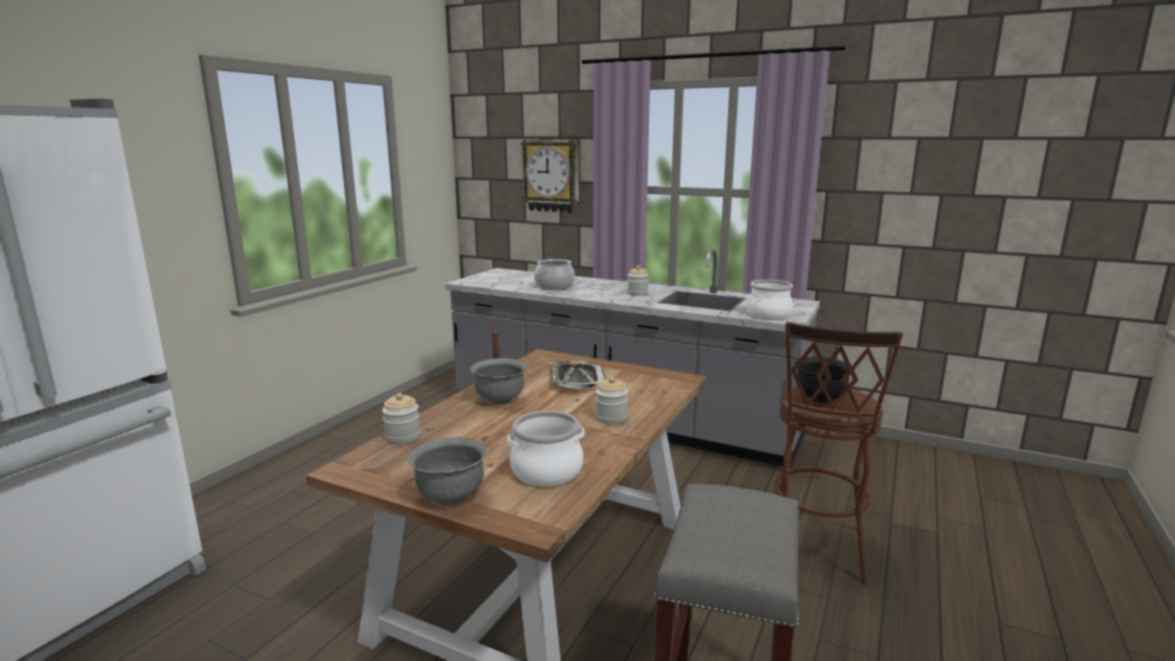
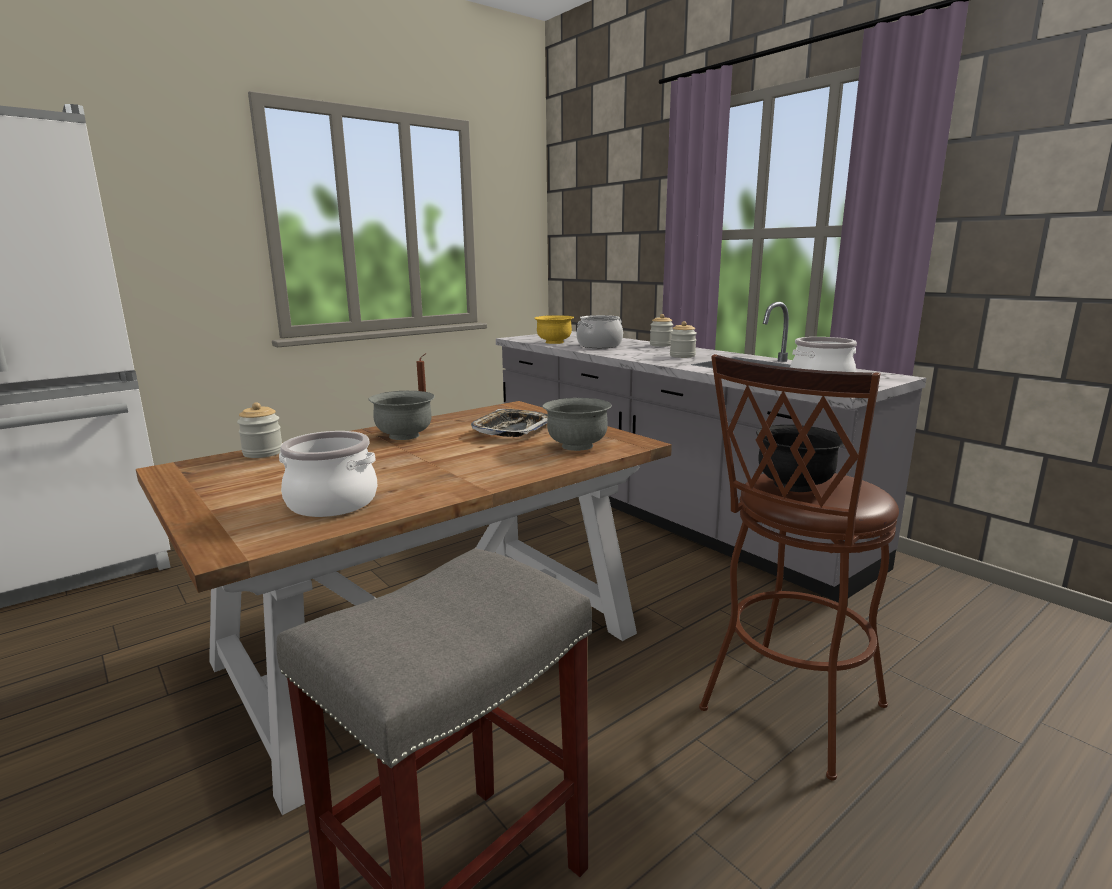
camera: 25 degrees right, 0 degrees up
(450, 496) = (206, 506): grey bowl -> grey bowl (576, 446)
(509, 285) = (554, 342): none -> yellow bowl
(551, 176) = (631, 226): wall clock -> none
(611, 418) = (487, 467): jar -> jar (661, 345)

